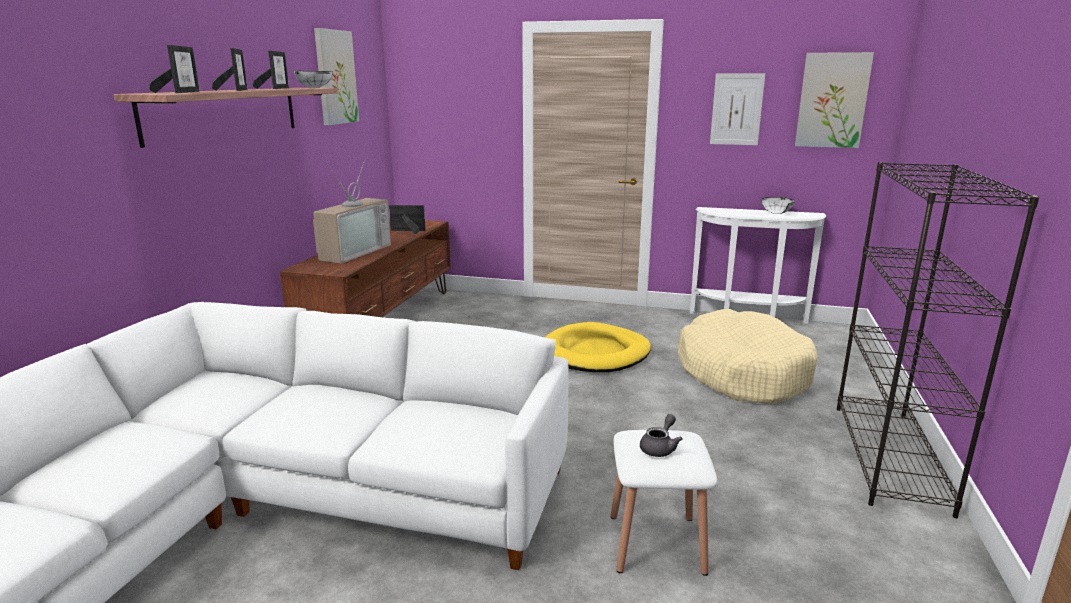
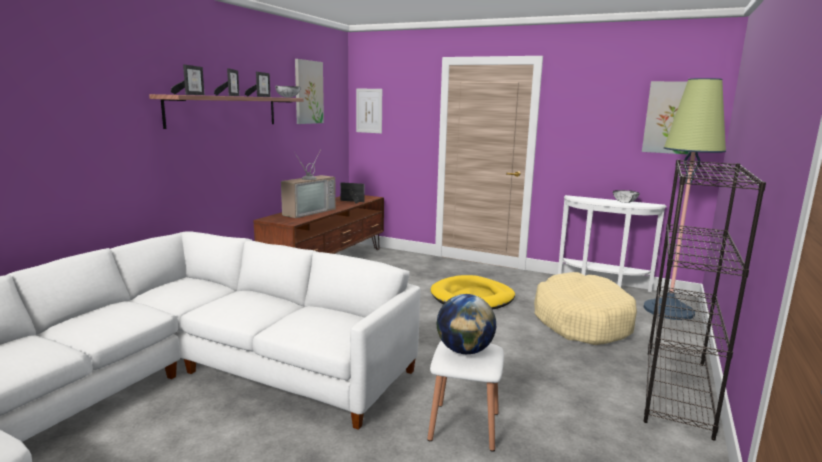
camera: 10 degrees right, 5 degrees down
(660, 448) = (464, 350): grey teapot -> globe
(736, 109) = (596, 122): picture -> picture (369, 110)
(837, 346) = (668, 310): none -> floor lamp

